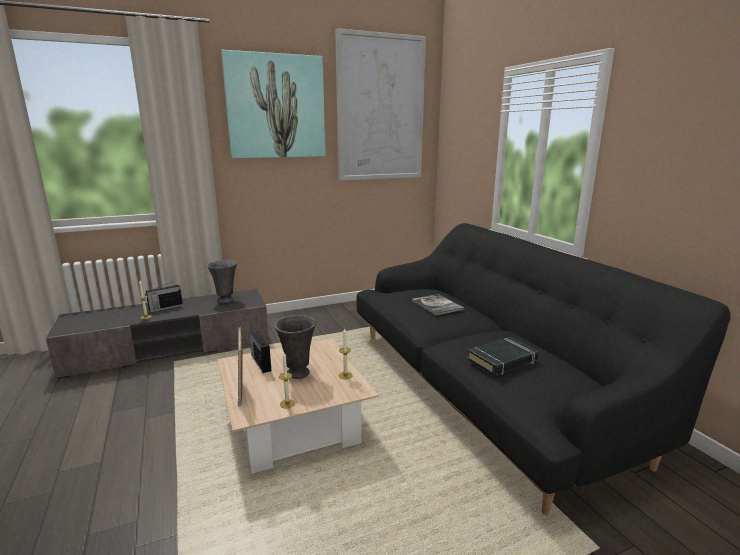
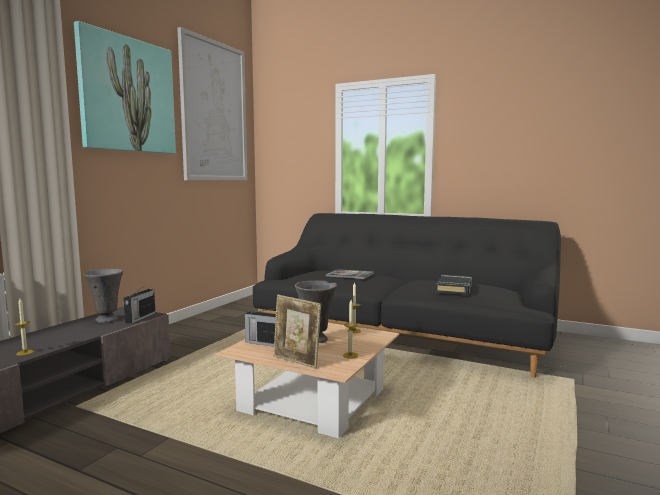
camera: 40 degrees left, 10 degrees down
(165, 308) = (34, 341): radio -> radio (140, 318)

